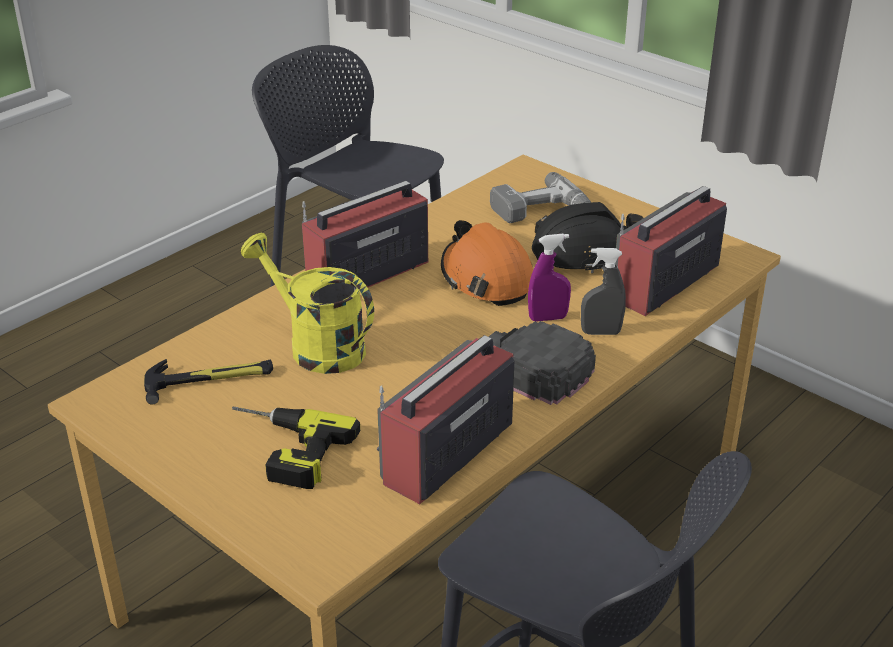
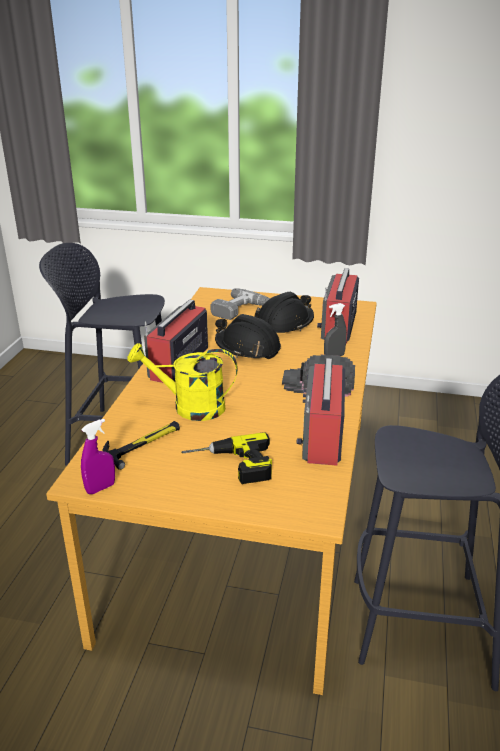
camera: 30 degrees left, 5 degrees down
(486, 278) = (247, 348): orange hard hat -> black hard hat
(548, 318) = (300, 357): purple spray bottle -> purple spray bottle (100, 488)

